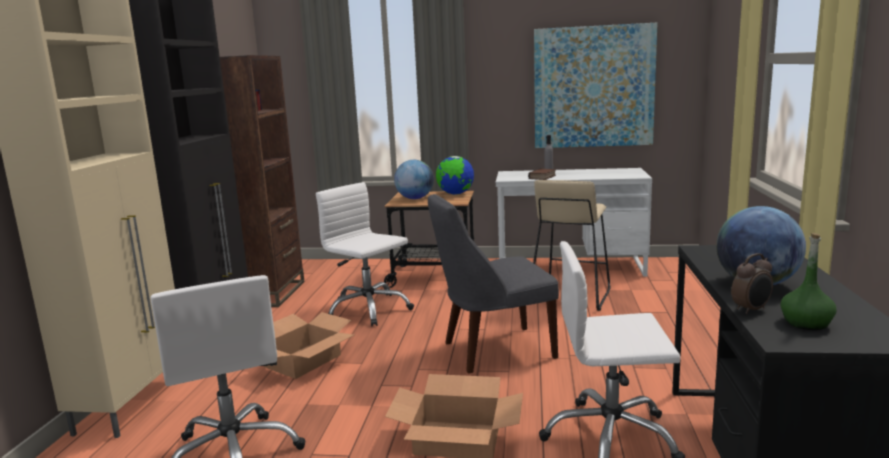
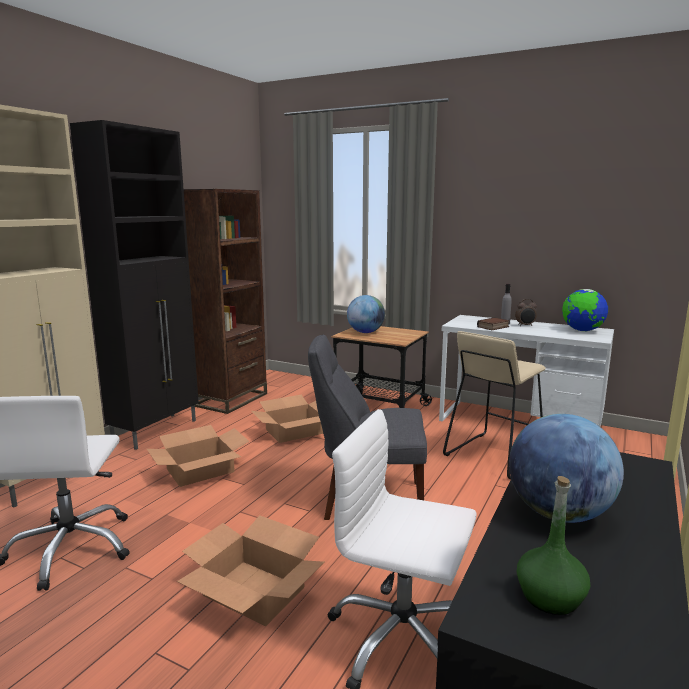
camera: 20 degrees right, 0 degrees up
(368, 310) = (294, 431): white office chair -> cardboard box
(455, 194) = (407, 333): globe -> globe (582, 331)
(593, 87) = (567, 237): picture -> none
(751, 310) = (502, 554): alarm clock -> alarm clock (525, 325)

